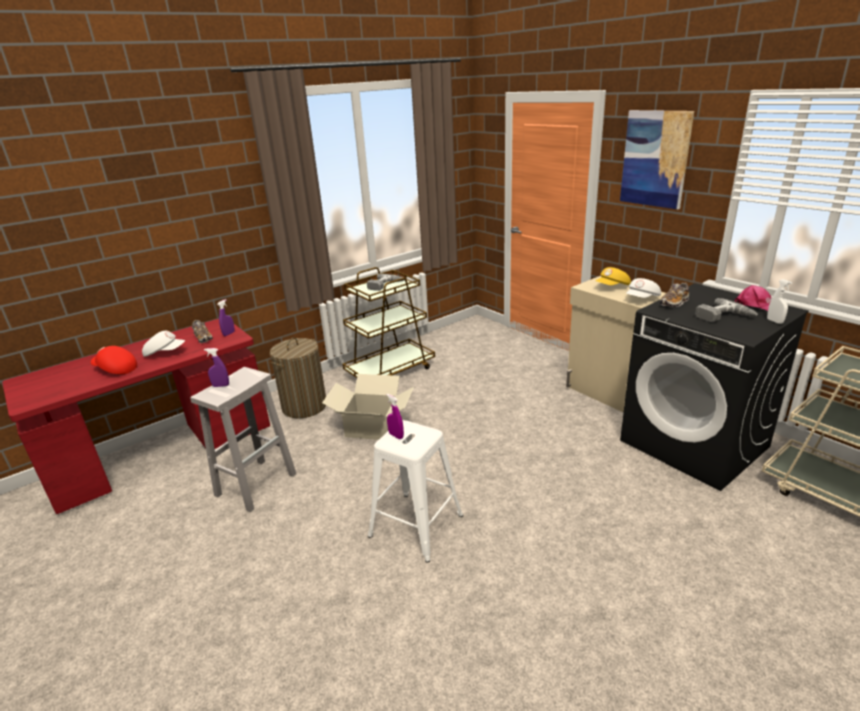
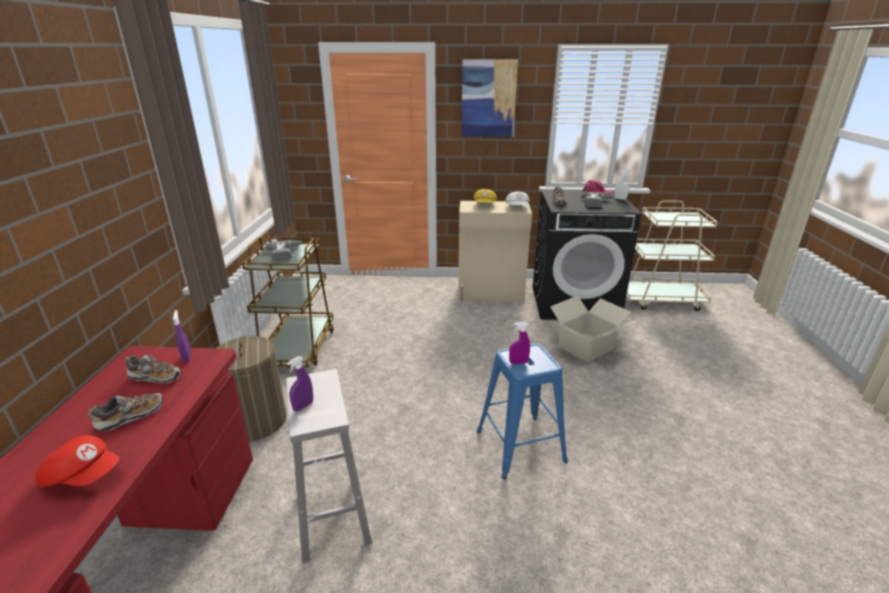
camera: 50 degrees left, 0 degrees up
(115, 369) = (84, 475): red cap -> red cap turned 135 degrees counterclockwise
(165, 352) = (130, 417): white cap -> shoe
(372, 427) = (363, 400): cardboard box -> cardboard box (586, 347)
(415, 524) = (519, 445): white stool -> blue stool

